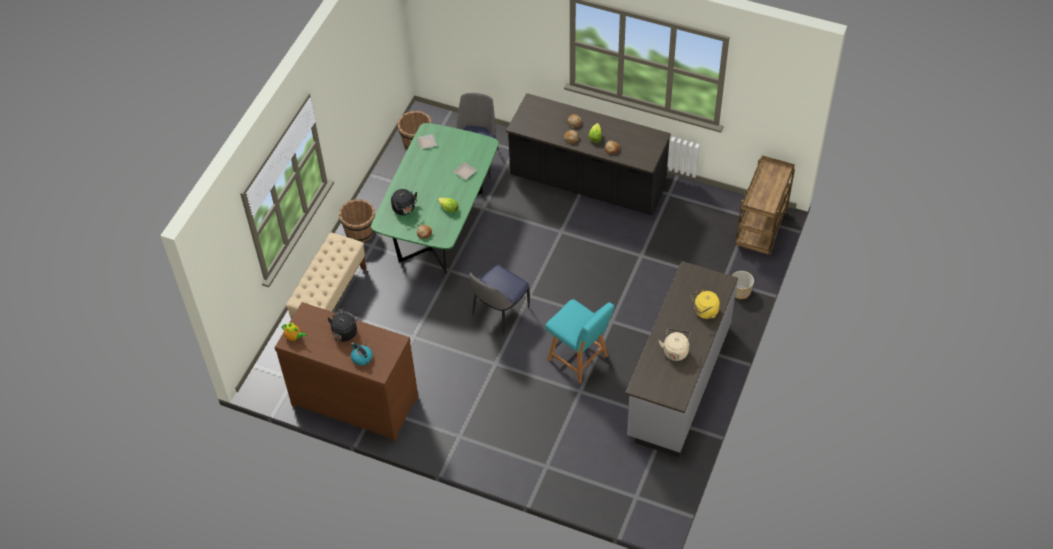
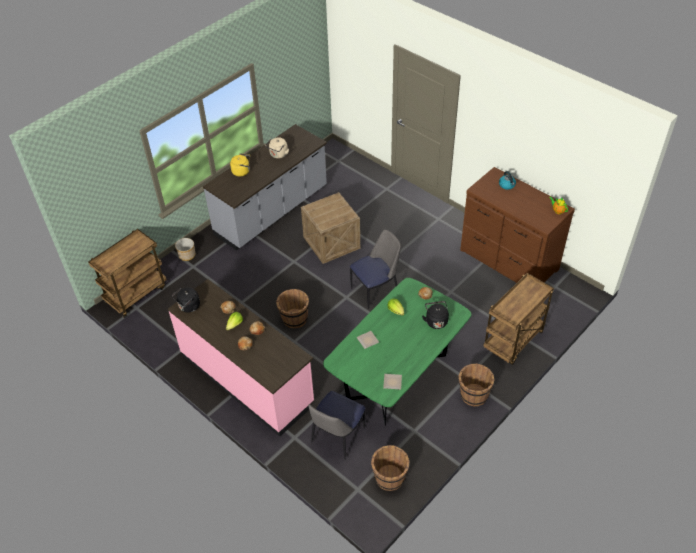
camera: 160 degrees left, 5 degrees down
(330, 298) = (513, 342): beige bench -> brown cart
(345, 331) = (515, 204): black kettle -> black kettle (188, 307)
(573, 254) = (294, 319): none -> brown bucket
(579, 359) = (332, 243): turquoise chair -> crate
(587, 184) = (247, 378): black counter -> pink counter

